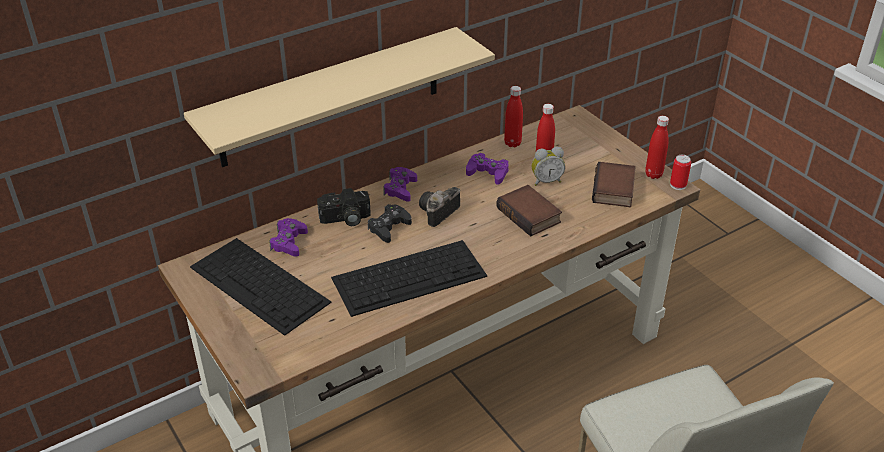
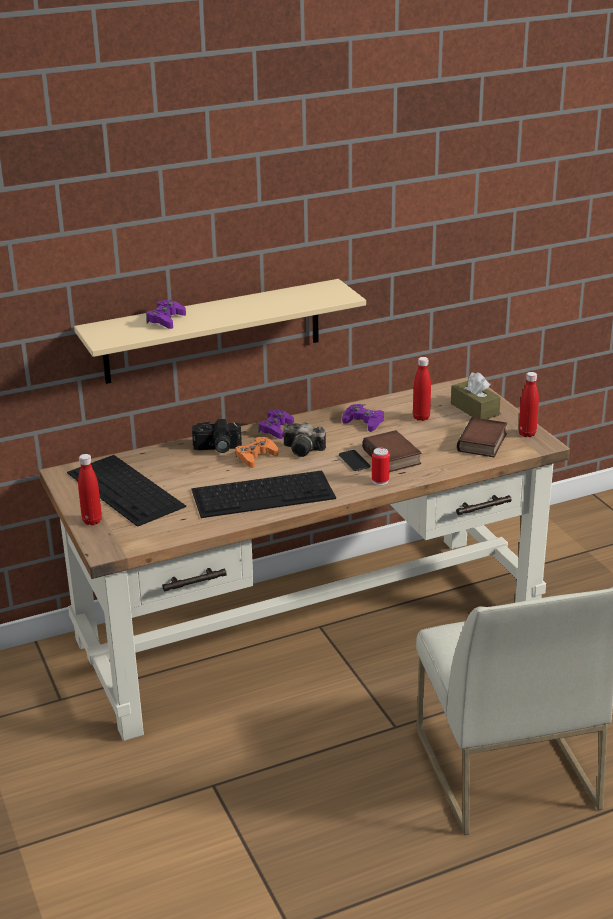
camera: 10 degrees right, 10 degrees down
(289, 242) = (160, 461): purple game controller -> purple game controller (166, 320)
(389, 227) = (256, 457): black game controller -> orange game controller
(437, 214) = (305, 450): camera -> camera turned 120 degrees counterclockwise
(492, 224) = (354, 461): none -> phone
(512, 143) = (396, 401): red bottle -> red bottle (92, 521)
(546, 181) = (418, 432): alarm clock -> none
(593, 147) = (474, 409): none -> brown tissue box
(678, 185) = (548, 443): can -> can (380, 481)

